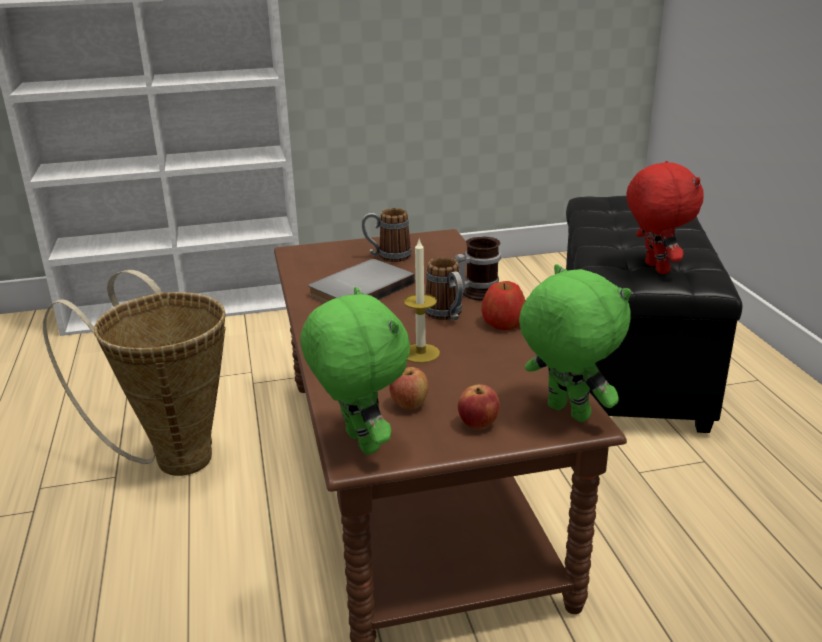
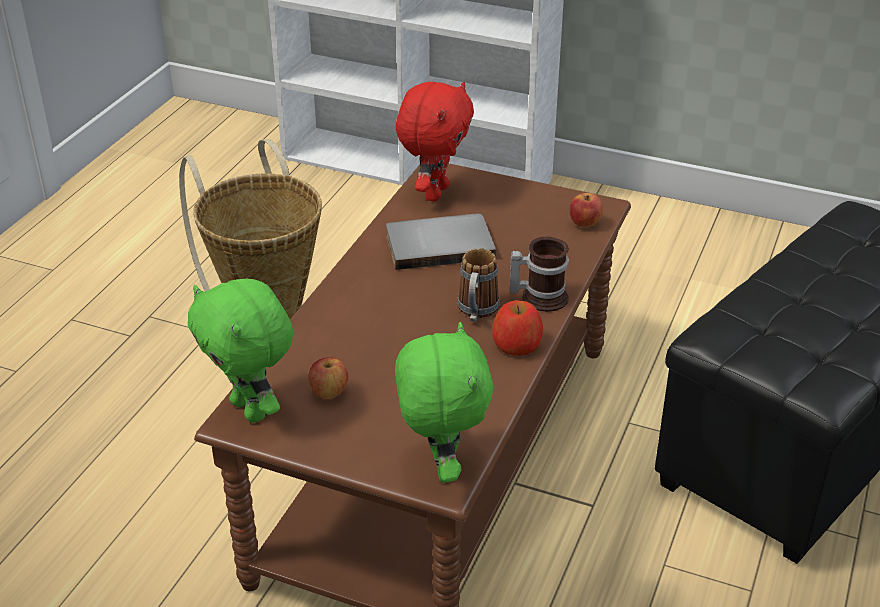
camera: 35 degrees right, 10 degrees up
(359, 443) = (251, 409): green plush toy -> green plush toy turned 135 degrees clockwise
(387, 256) = (512, 213): mug -> none
(421, 353) = (402, 344): candle -> none
(478, 424) = (358, 439): apple -> apple (585, 224)
(654, 268) = (784, 344): red plush toy -> red plush toy (434, 192)

